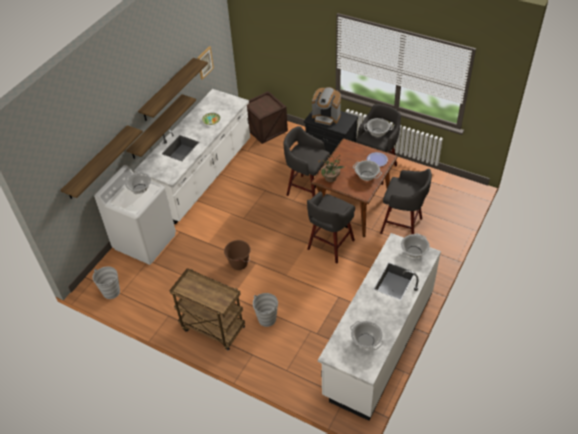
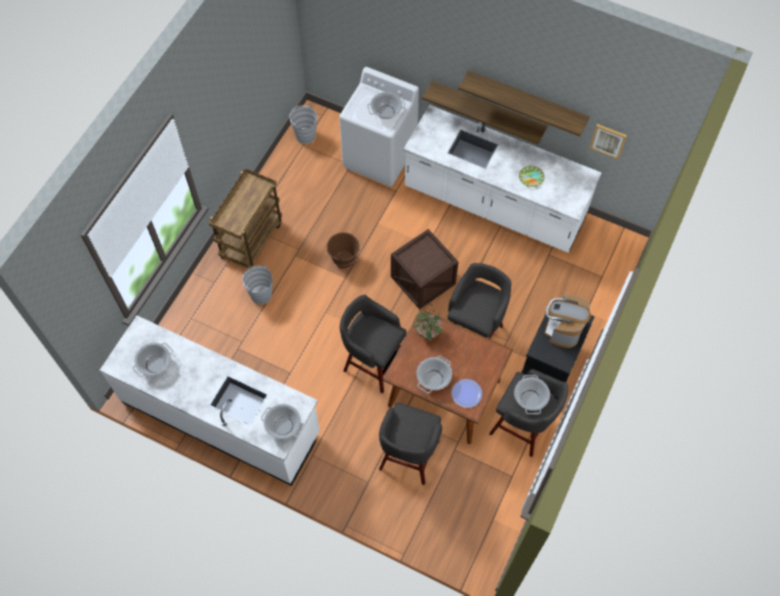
camera: 85 degrees right, 15 degrees up
(97, 163) = (388, 50): shelf -> none
(266, 129) = (597, 275): crate -> crate (423, 280)

